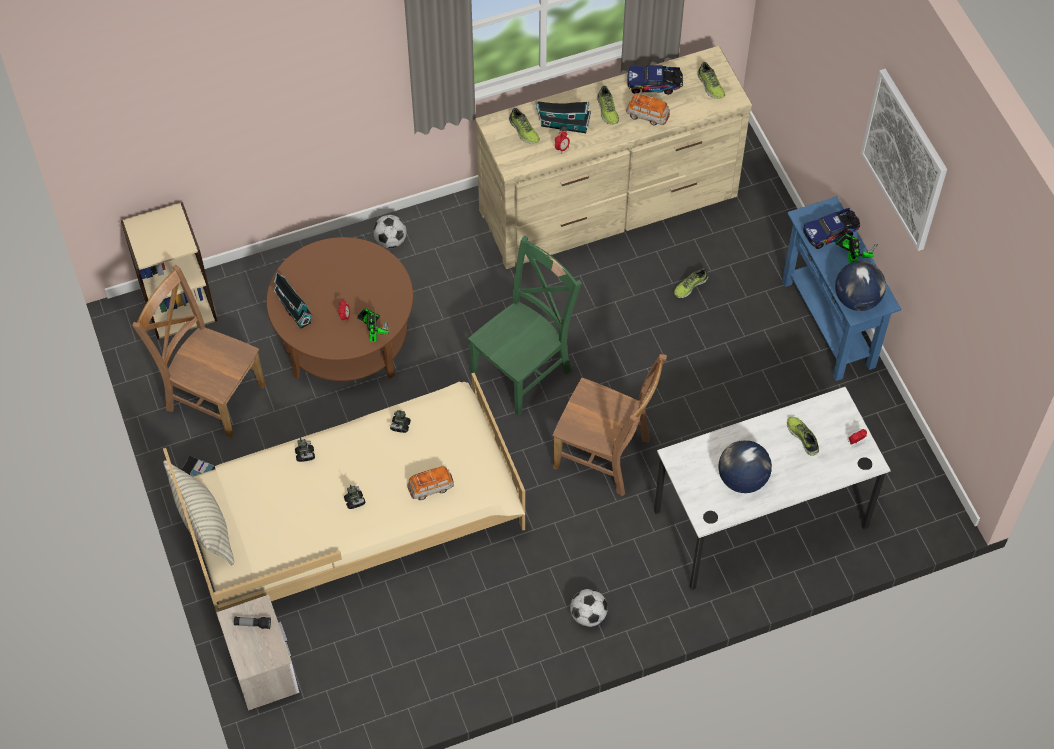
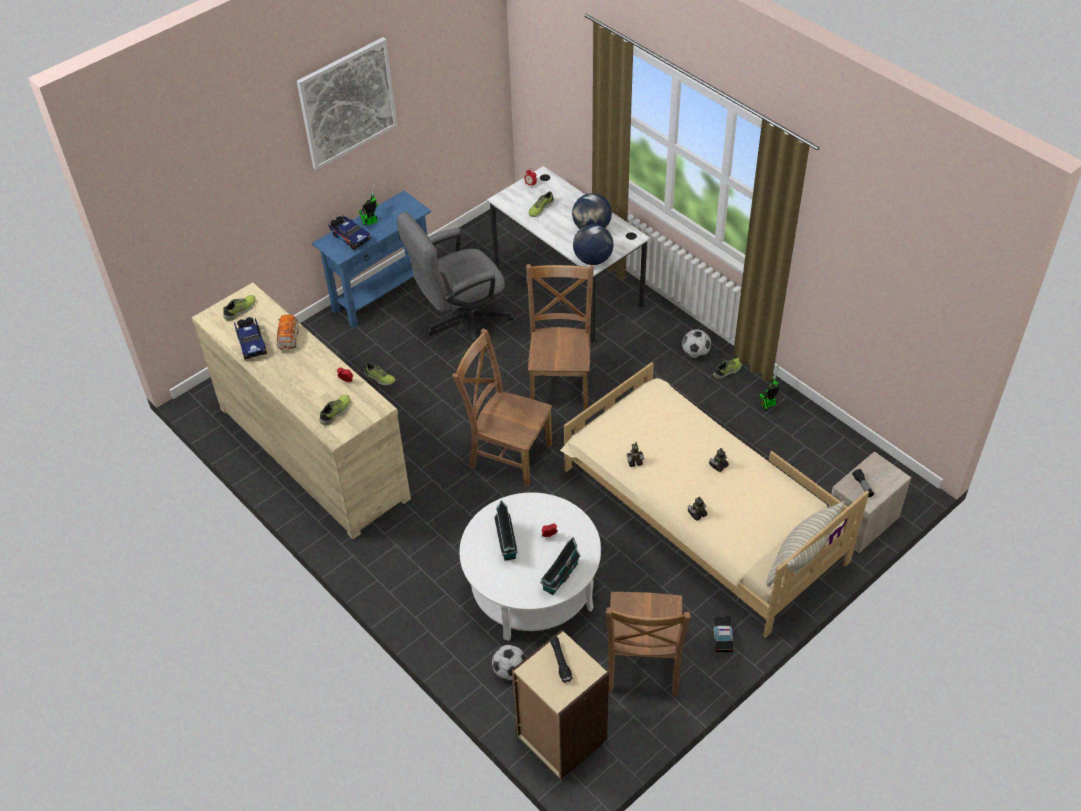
camera: 110 degrees left, 10 degrees down
(168, 238) = (560, 661): none -> black flashlight
(345, 336) = (532, 588): brown coffee table -> white coffee table
(373, 333) = (556, 509): toy robot -> toy robot (767, 405)
(390, 241) = (414, 593): football -> football (509, 671)
(431, 487) = (678, 423): toy car -> none
(524, 370) = (507, 454): green chair -> brown chair
(562, 125) = (319, 389): toy house -> toy house (506, 543)
(607, 110) = (291, 365): shoe -> shoe (728, 371)
(750, 388) = (460, 321): none -> grey office chair
(857, 299) = (406, 211): globe -> globe (592, 259)

